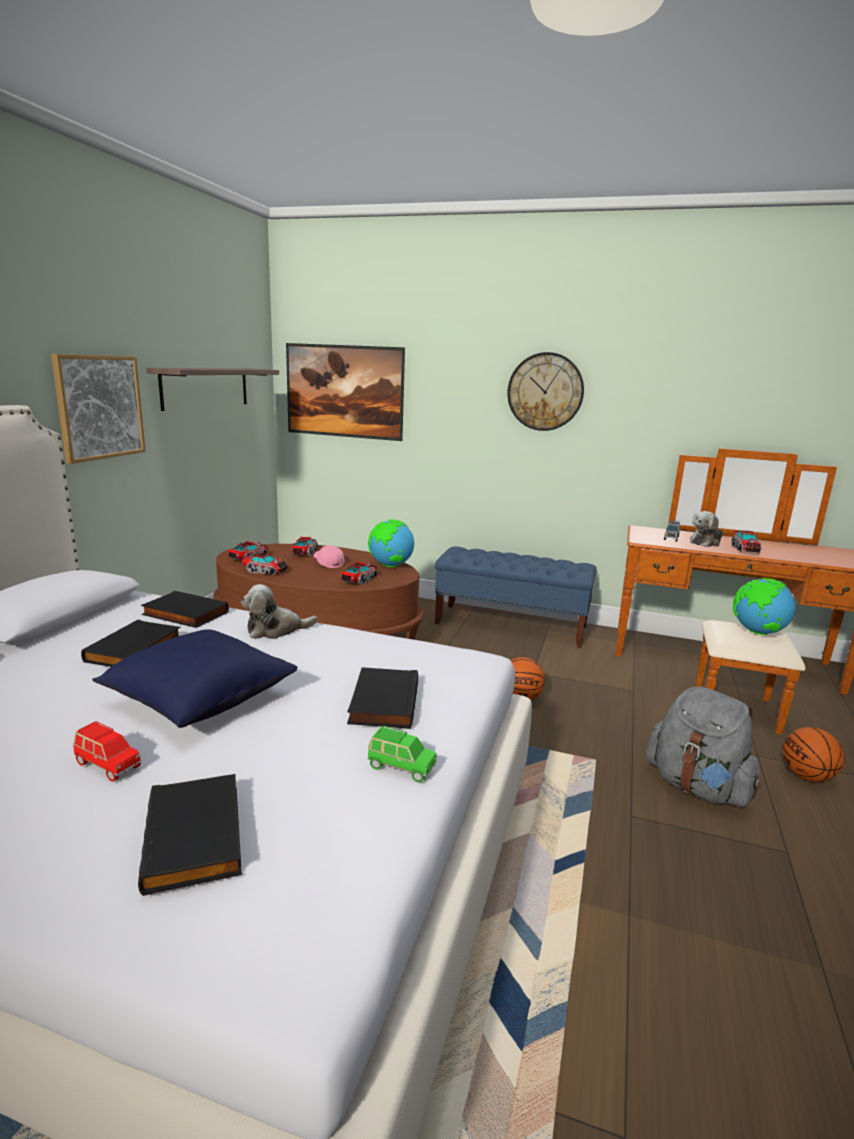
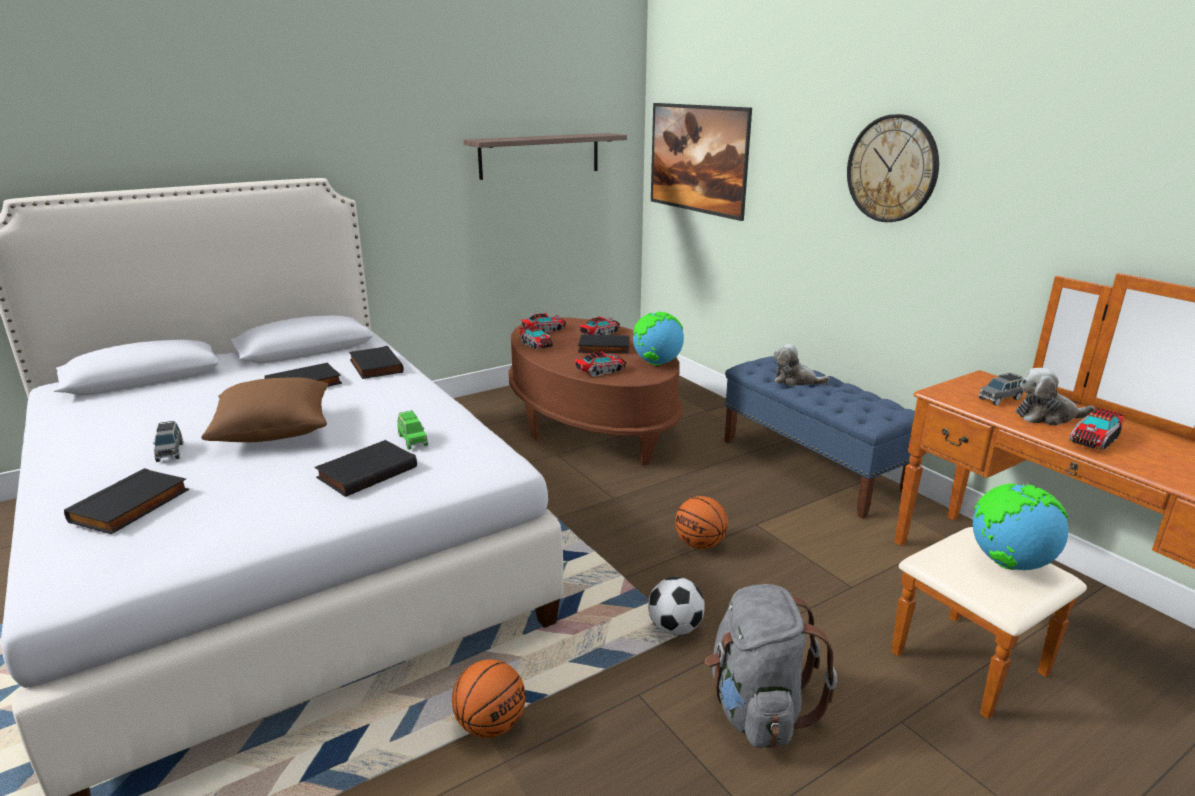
camera: 40 degrees right, 5 degrees up
(99, 407) = (408, 177): picture -> none
(107, 765) = (170, 452): red toy car -> grey toy car
(199, 700) = (274, 430): blue pillow -> brown pillow
(275, 630) = (407, 395): plush toy -> plush toy (795, 380)
(328, 563) = (603, 348): pink cap -> black book
(400, 767) = (290, 518): green toy car -> green toy car (412, 440)
(587, 760) = (675, 628): none -> football
(807, 776) = (933, 775): basketball -> basketball (491, 725)

